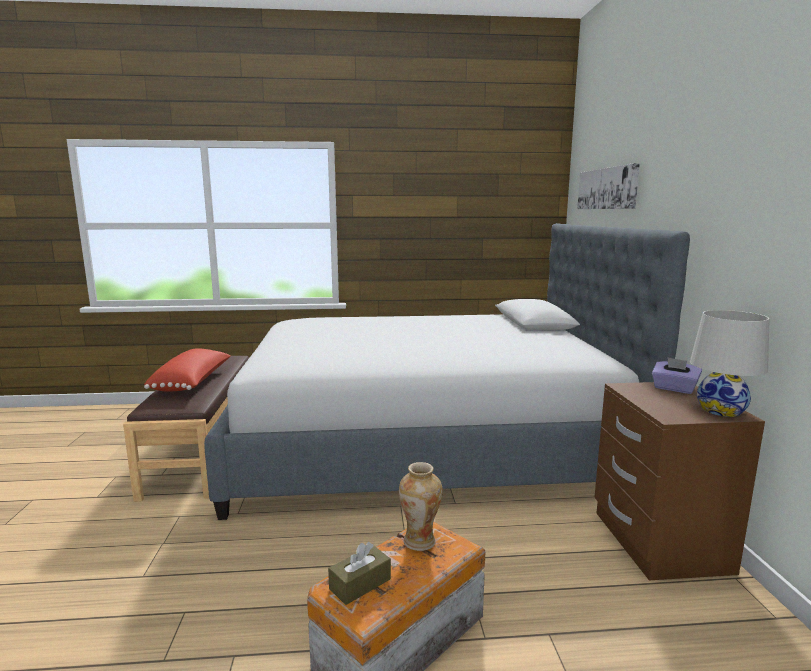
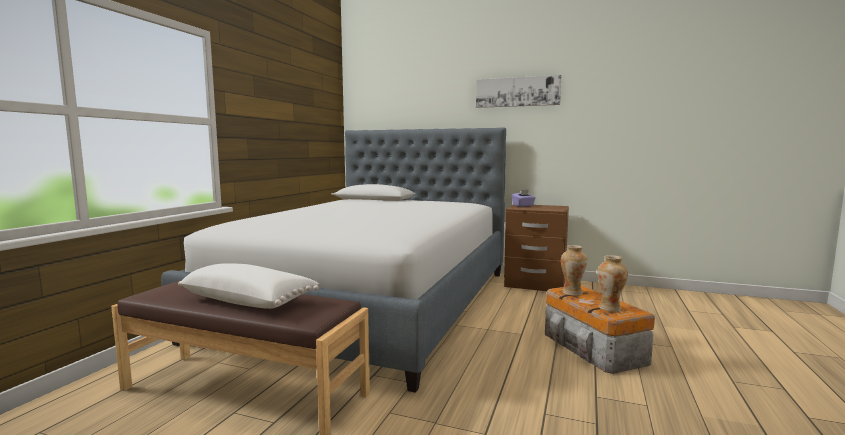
camera: 65 degrees left, 5 degrees down
(193, 382) = (249, 301): red pillow -> white pillow
(360, 584) = (610, 308): brown tissue box -> vase
(607, 188) = (404, 106): picture -> picture (517, 92)
(721, 410) = (554, 206): white table lamp -> none

